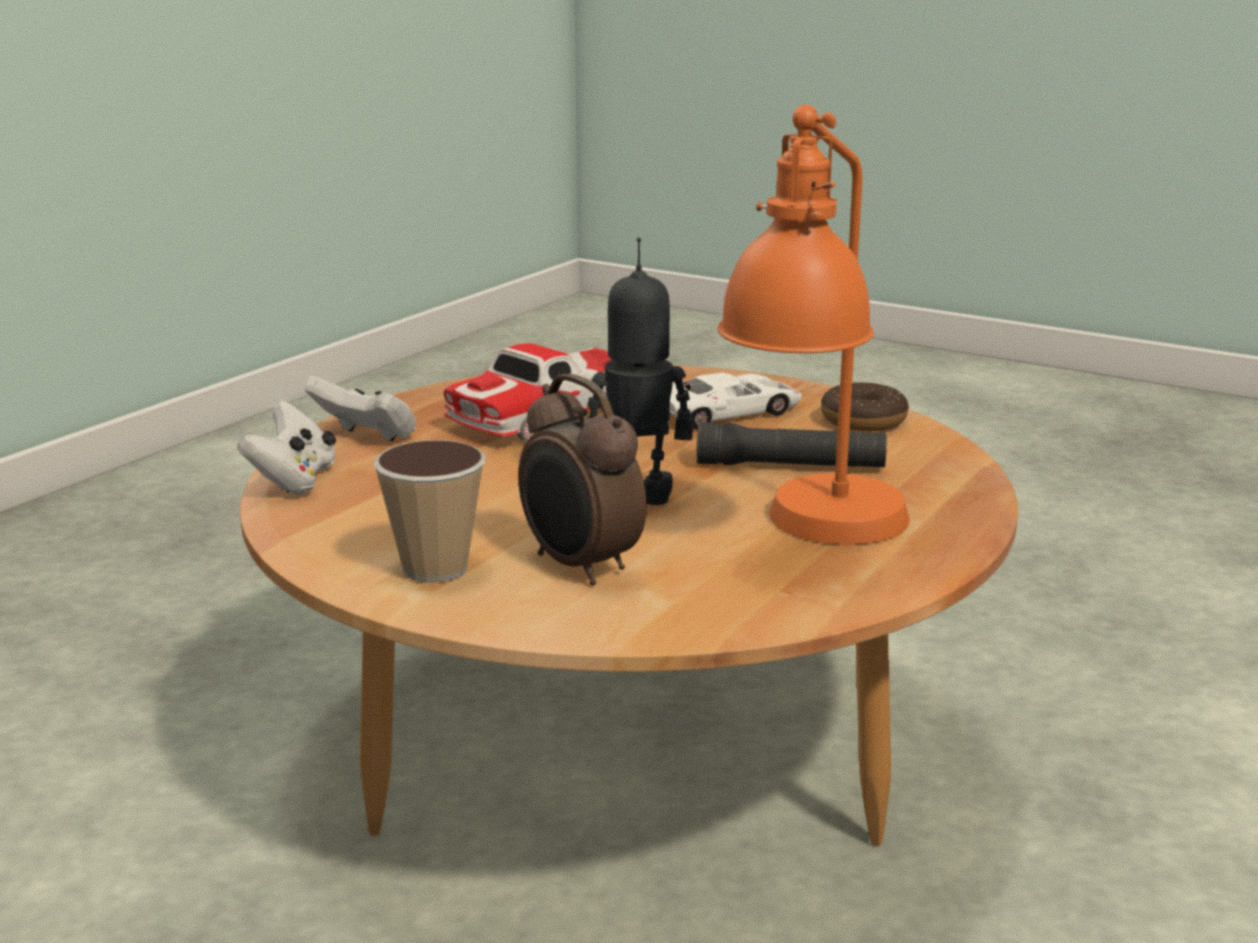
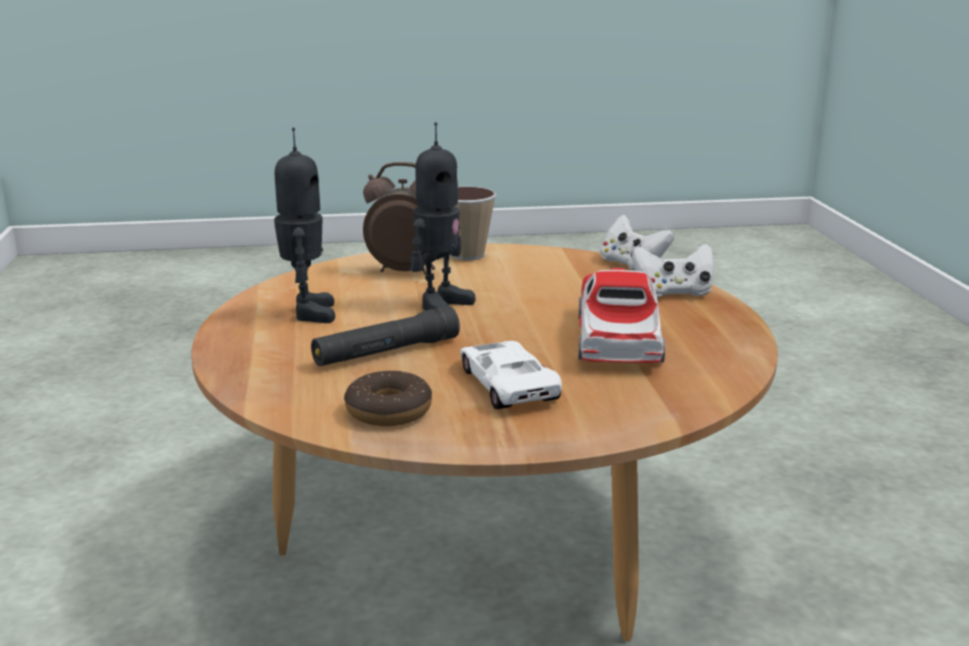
camera: 140 degrees right, 0 degrees up
(728, 412) = (506, 383): white toy car -> white toy car turned 135 degrees clockwise
(815, 538) = (308, 313): orange table lamp -> toy robot

